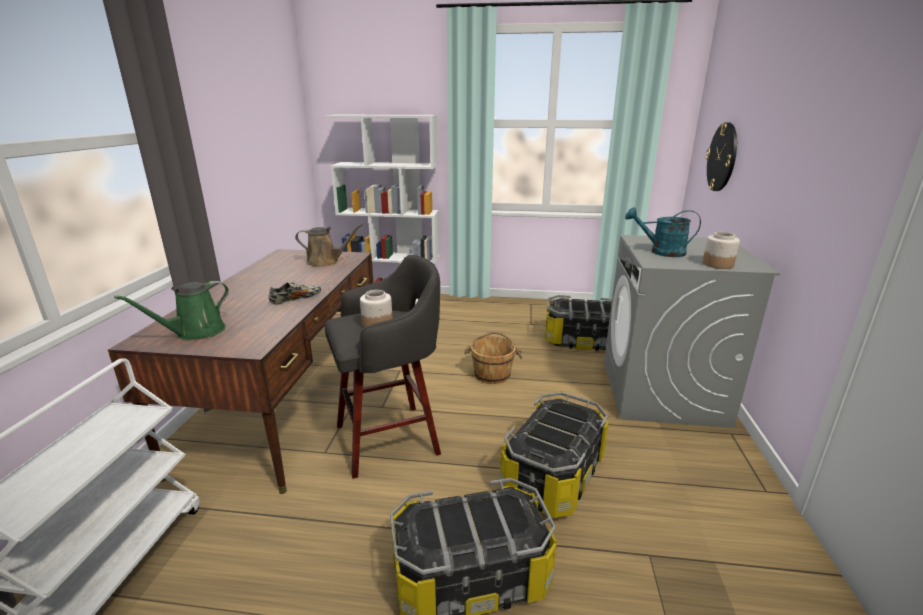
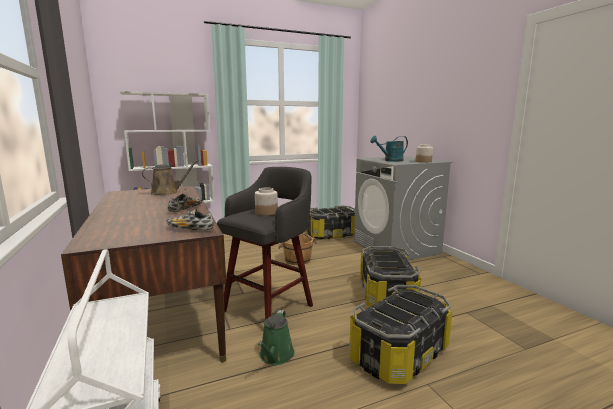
camera: 30 degrees left, 10 degrees down
(196, 332) = (134, 233): green watering can -> green watering can (275, 356)
(246, 340) = (190, 229): none -> shoe
(722, 157) = (386, 117): wall clock -> none

